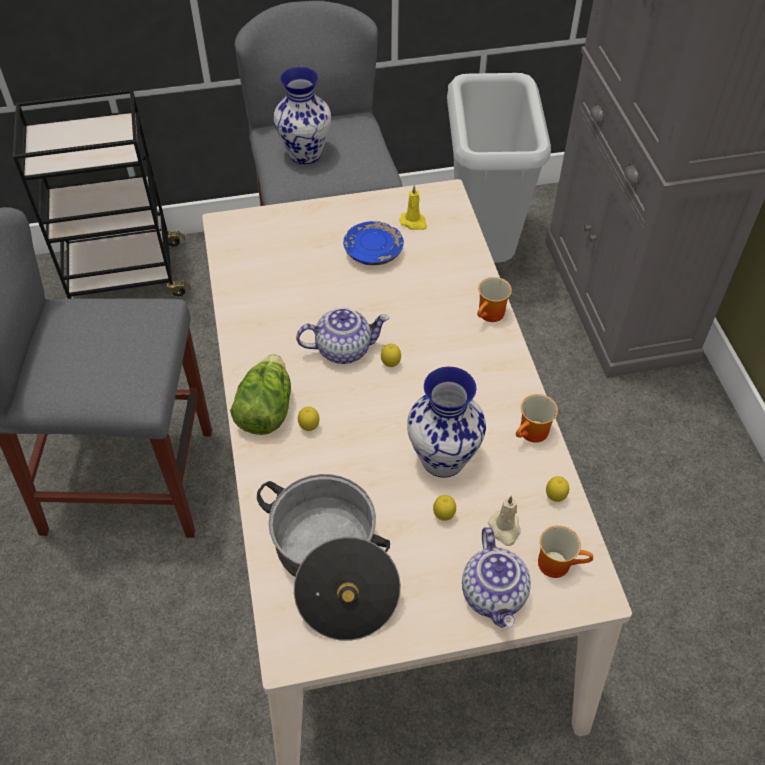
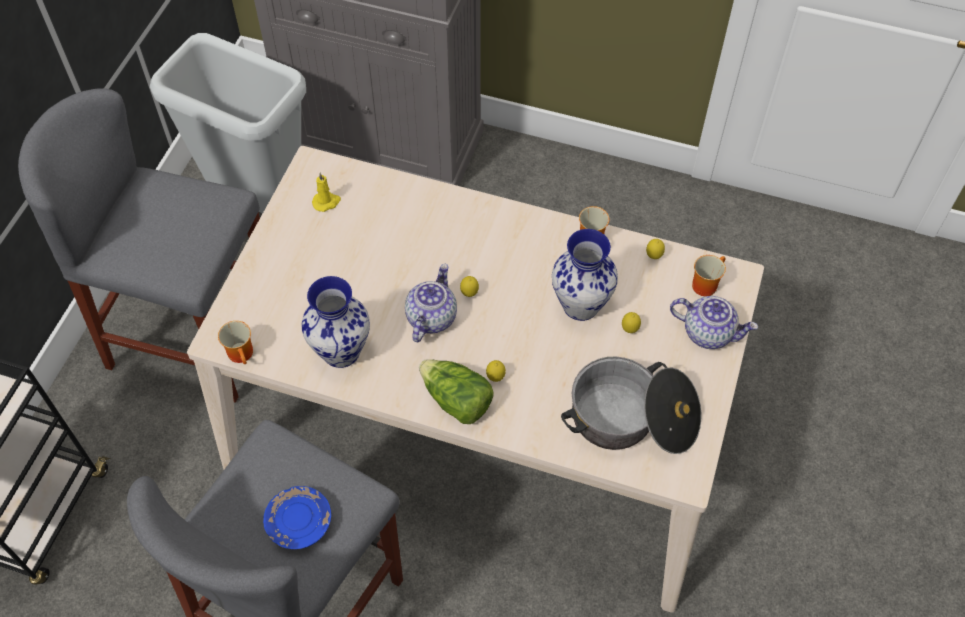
camera: 60 degrees left, 5 degrees up
(306, 154) = (161, 240): vase -> vase (342, 351)
(373, 251) = (338, 246): blue plate -> blue plate (299, 523)
(491, 315) = (466, 204): mug -> mug (243, 354)
(505, 529) = (661, 299): beige candle -> none

